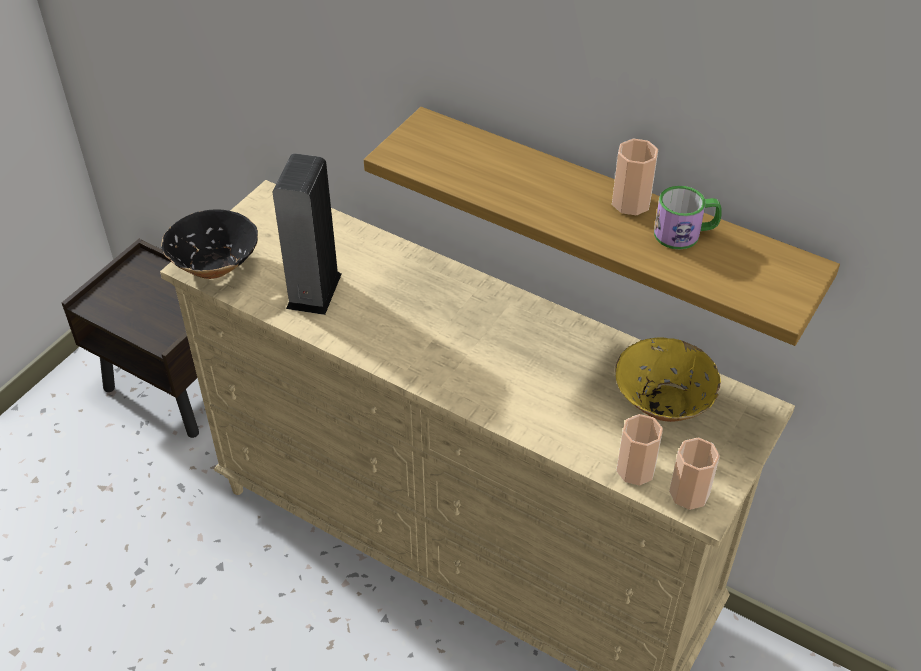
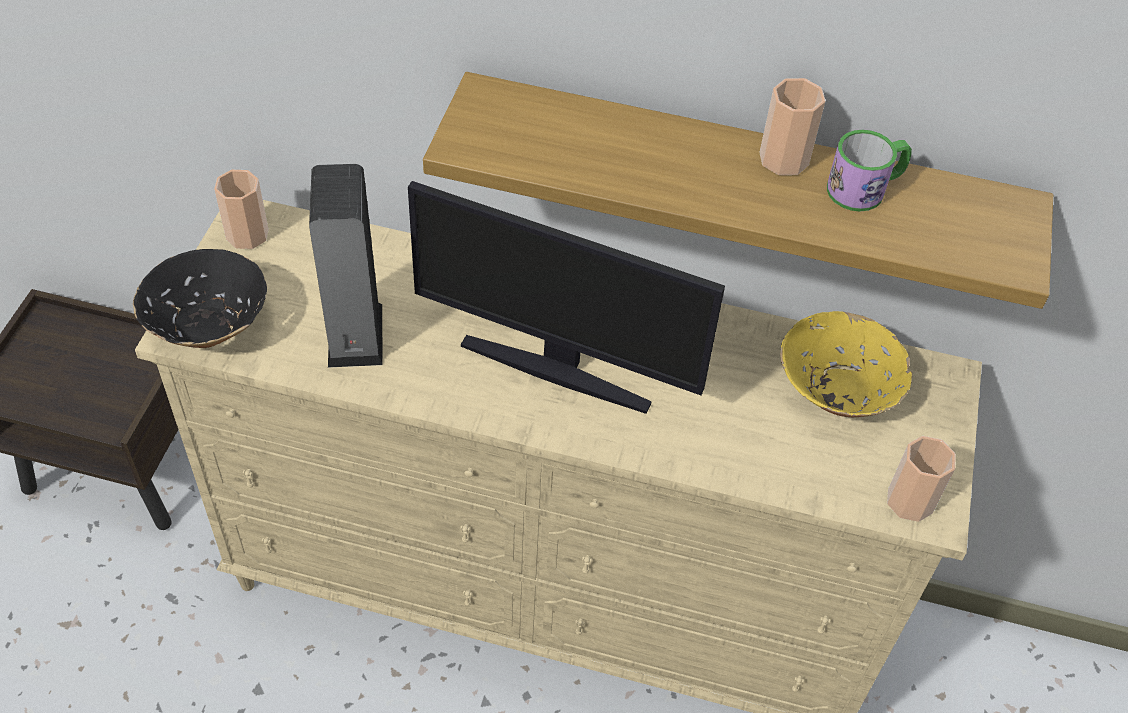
camera: 20 degrees left, 5 degrees up
(451, 343) = (557, 369): none -> monitor
(635, 470) = (838, 485): cup -> cup (247, 234)

